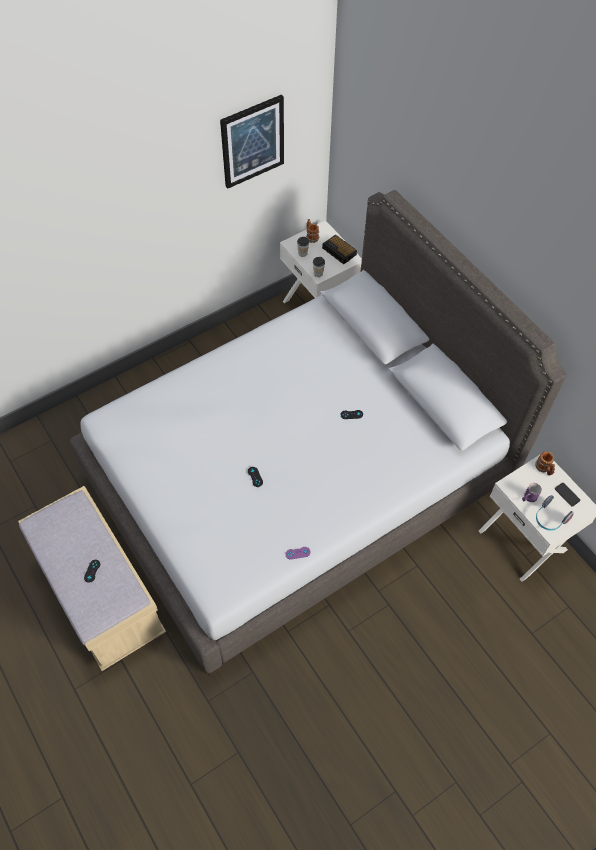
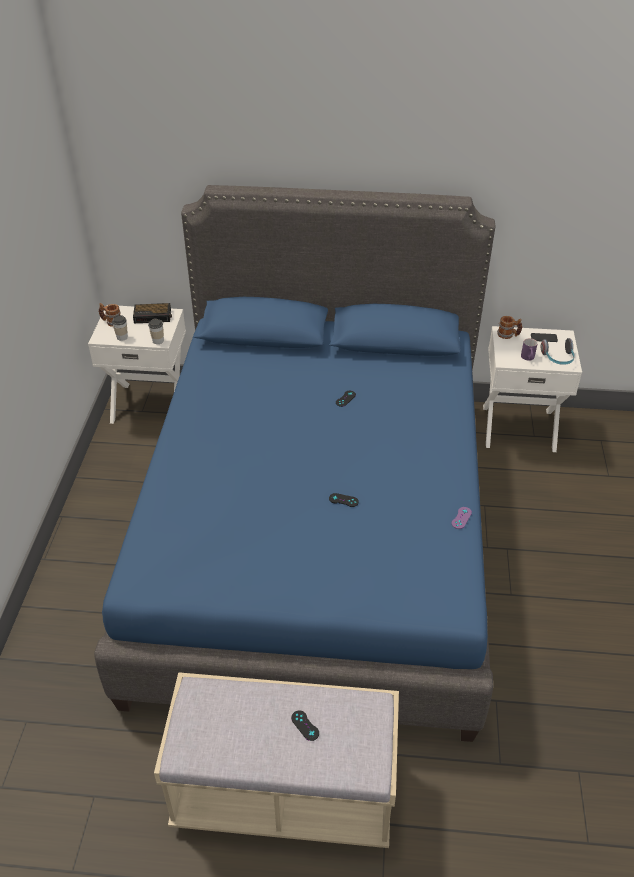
camera: 50 degrees left, 15 degrees down
(252, 141) = (36, 211): picture -> none
(297, 480) = (316, 532): grey bed -> blue bed

